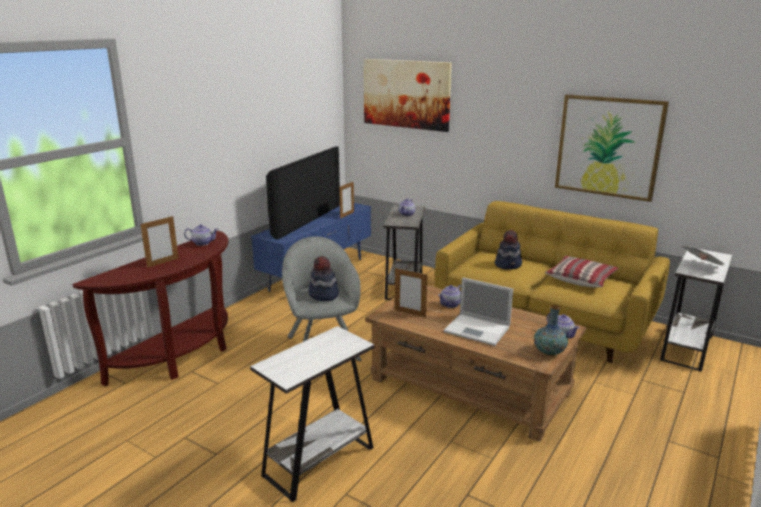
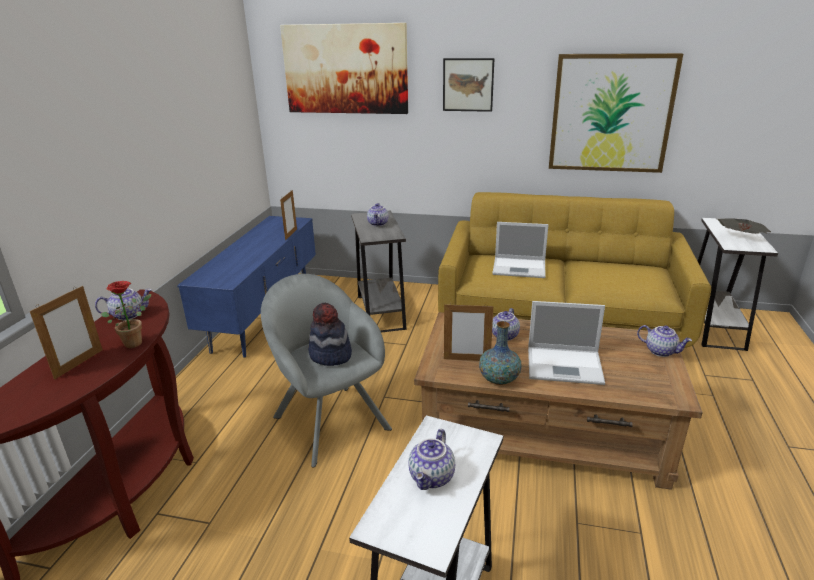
camera: 20 degrees left, 5 degrees up
(198, 257) = (136, 342): none -> potted plant
(305, 220) = (240, 249): television -> none
(314, 353) = (432, 478): none -> teapot
(494, 113) = (468, 85): none -> picture
(508, 265) = (520, 268): hat -> laptop
(549, 352) = (669, 378): vase -> vase (499, 379)
(581, 278) = (608, 271): pillow -> none

